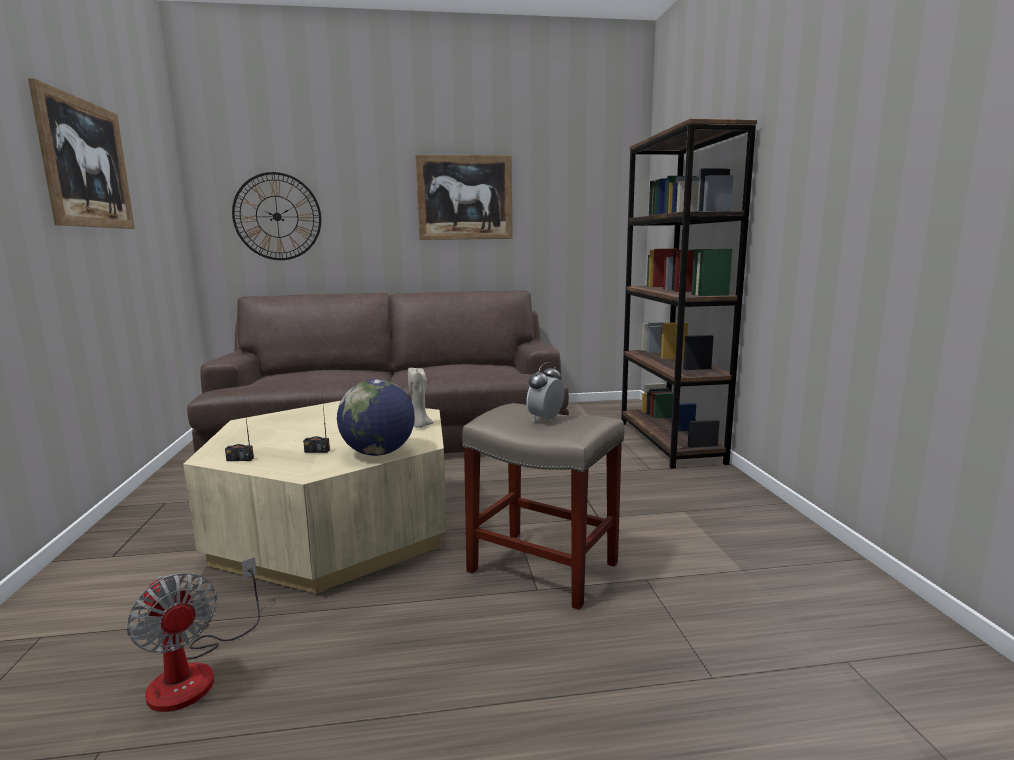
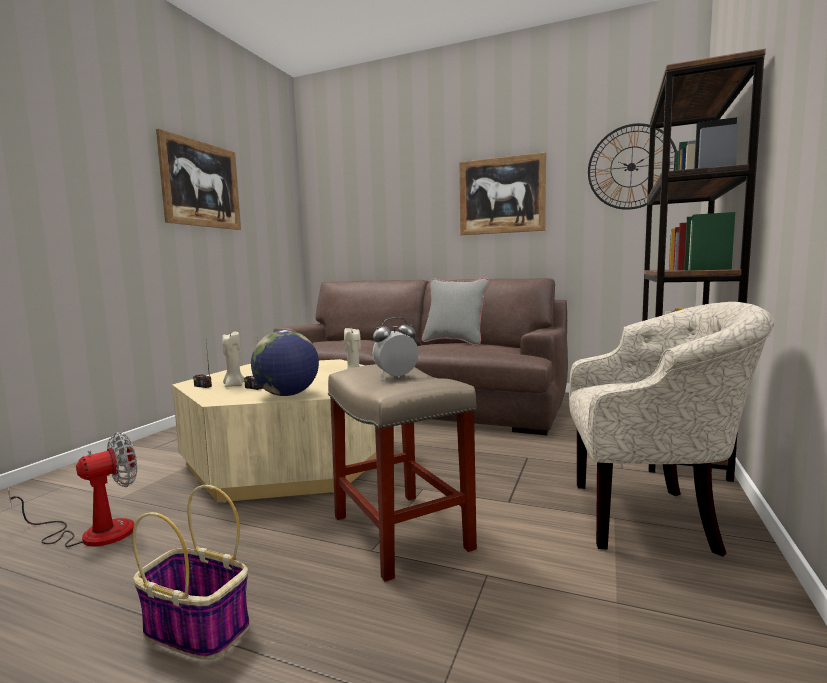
camera: 30 degrees right, 5 degrees down
(196, 671) = (93, 533): fan -> fan turned 120 degrees counterclockwise
(277, 216) = (356, 222): wall clock -> wall clock (631, 167)
(282, 452) = (234, 385): none -> beige candle
(444, 365) = (454, 342): none -> grey pillow
(466, 705) = (194, 629): none -> basket
(706, 504) = (651, 517): none -> beige armchair

